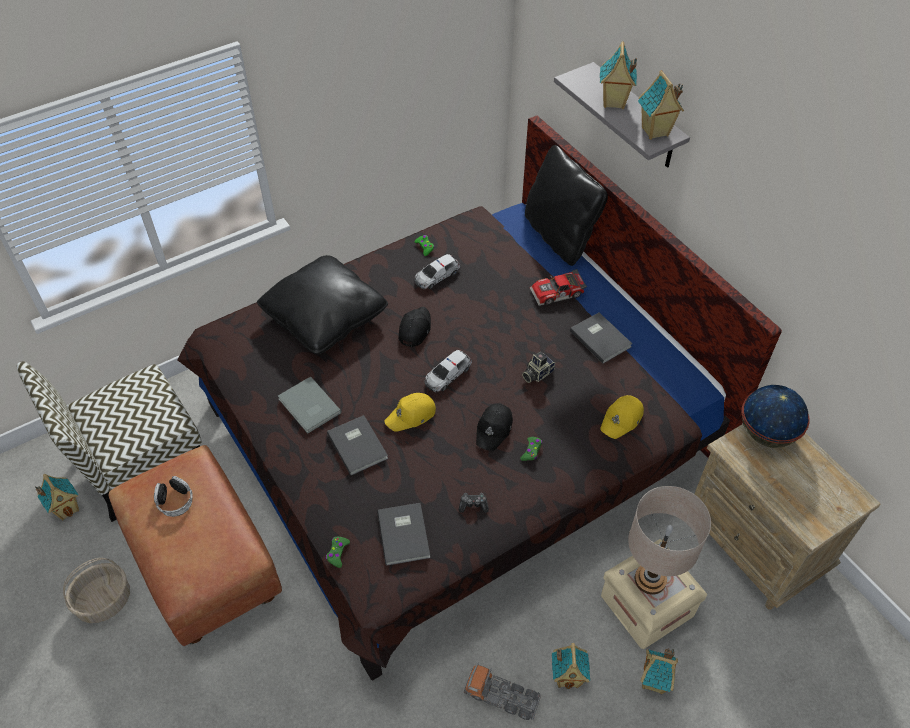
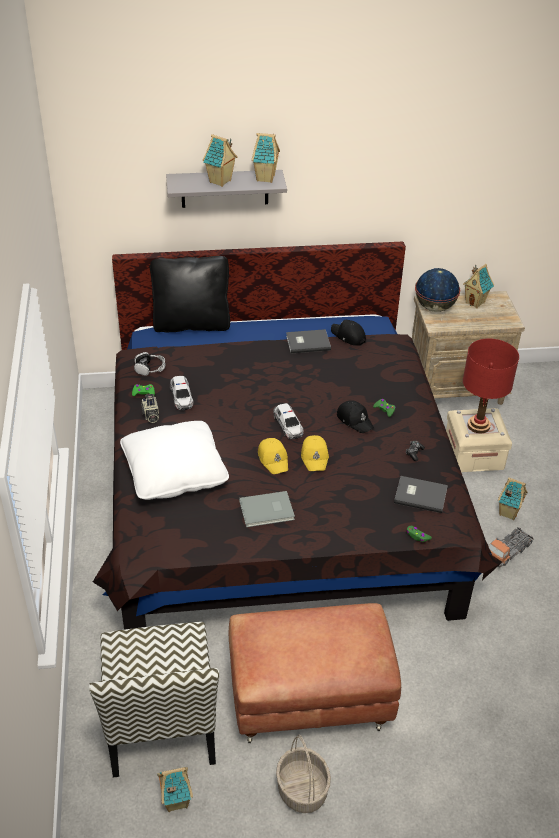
camera: 65 degrees left, 10 degrees down
(175, 501) = (289, 644): headphones -> headphones (150, 368)
(324, 316) = (174, 473): black pillow -> white pillow
(358, 445) = (324, 494): grey book -> none
(414, 329) = (229, 427): black cap -> black cap (348, 336)
(536, 373) = (318, 382): camera -> camera (150, 415)
(557, 293) = (250, 345): toy car -> none
(622, 420) = (384, 361): yellow cap -> yellow cap (273, 459)
(650, 580) = (479, 425): beige table lamp -> red table lamp
(654, 682) = (529, 474): toy house -> toy house (475, 302)

